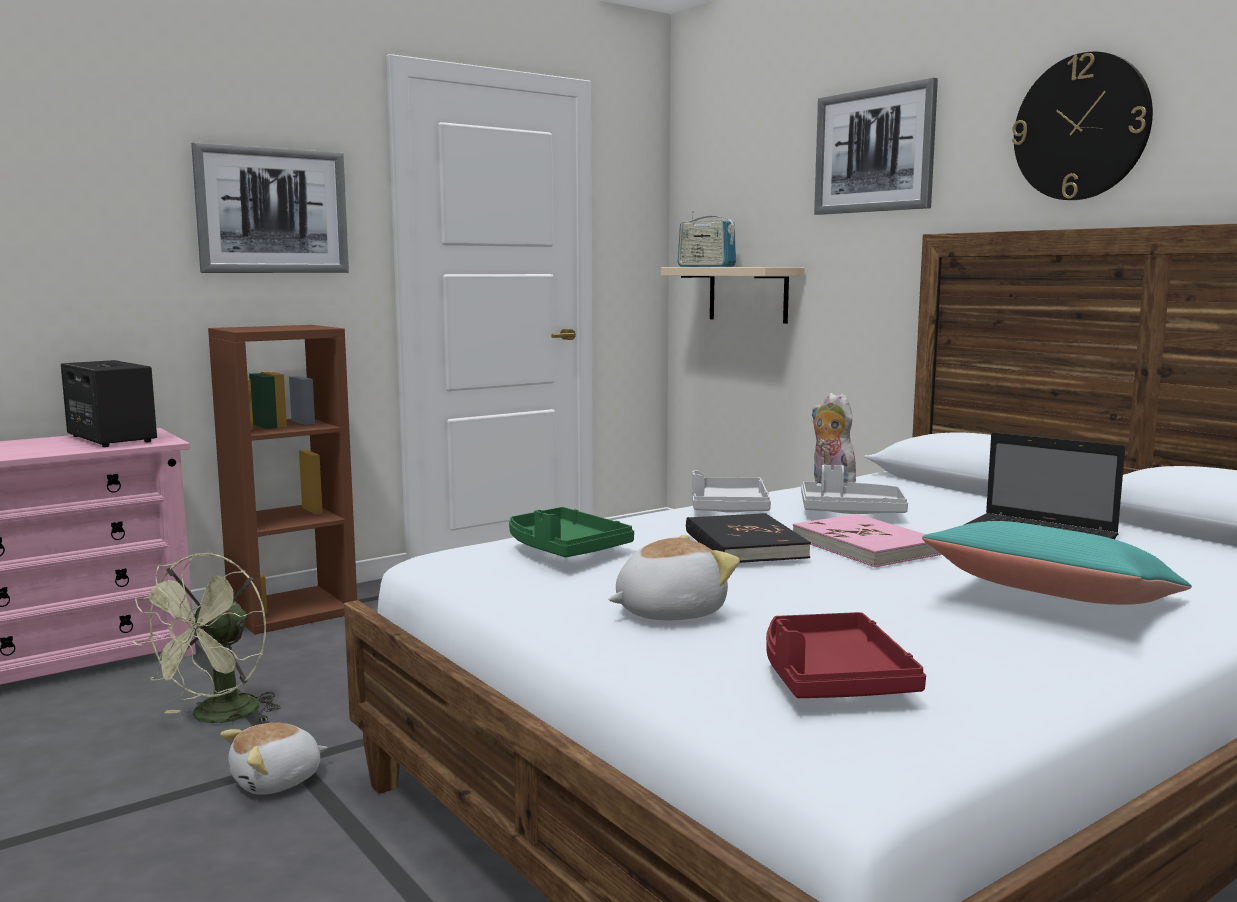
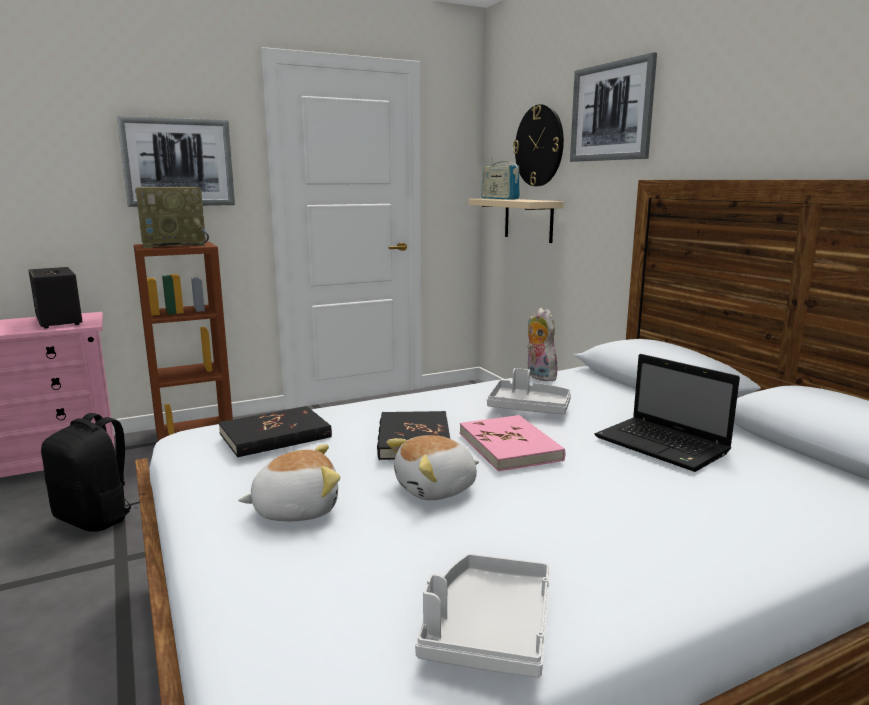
camera: 10 degrees right, 5 degrees up
(218, 718) = (96, 518): green fan -> black backpack
(274, 327) = (175, 244): none -> radio
(277, 781) = (99, 576): plush toy -> plush toy (436, 489)
(564, 549) = (275, 436): green tray -> black book
(728, 509) = (438, 399): grey tray -> grey tray (487, 629)
(831, 678) = (353, 606): red tray -> none
(1054, 602) = (622, 525): turquoise pillow -> none
(1081, 127) = (761, 92): wall clock -> wall clock (539, 146)

